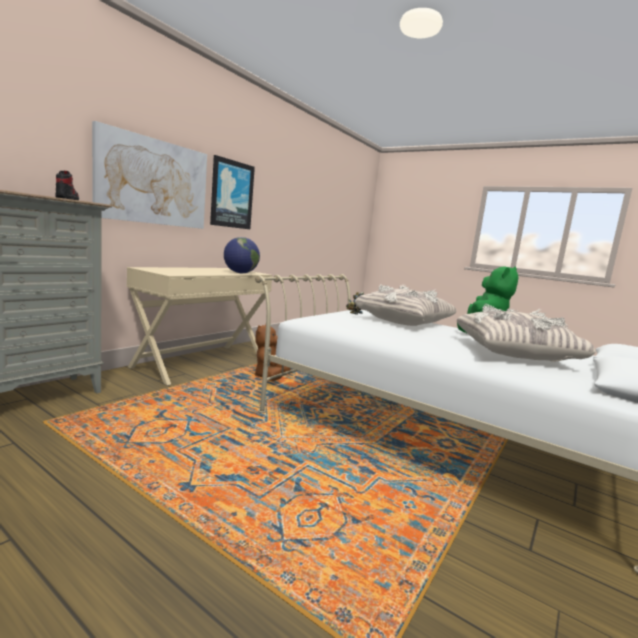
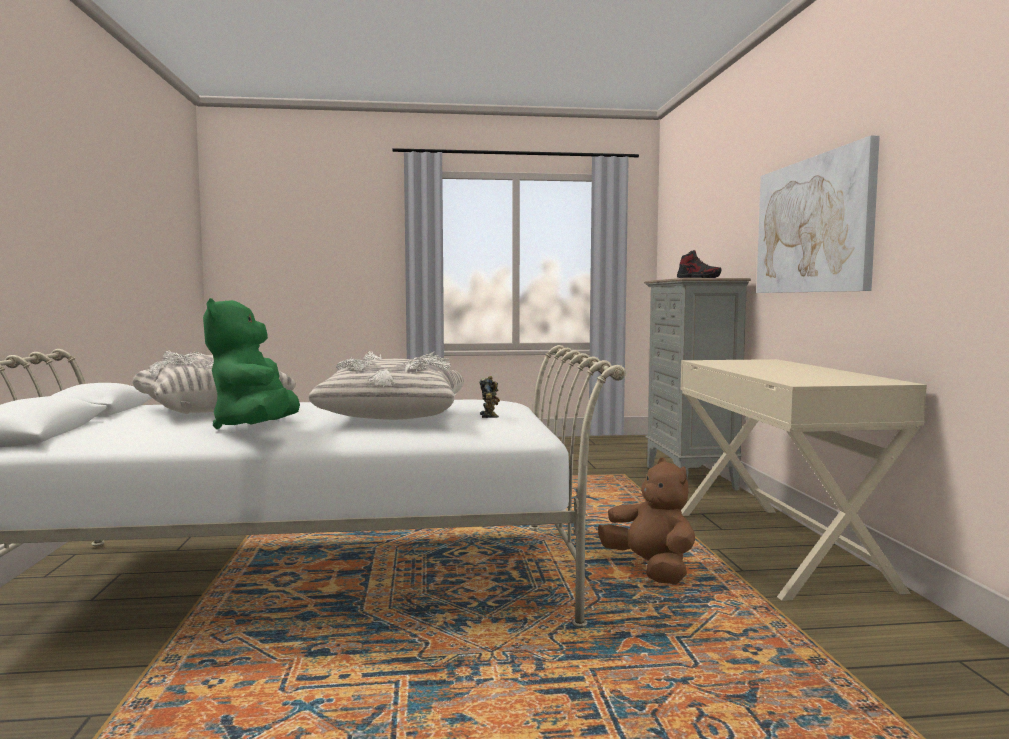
camera: 140 degrees right, 5 degrees down
(231, 194) = (937, 194): picture -> none
(240, 273) = (779, 376): globe -> none

